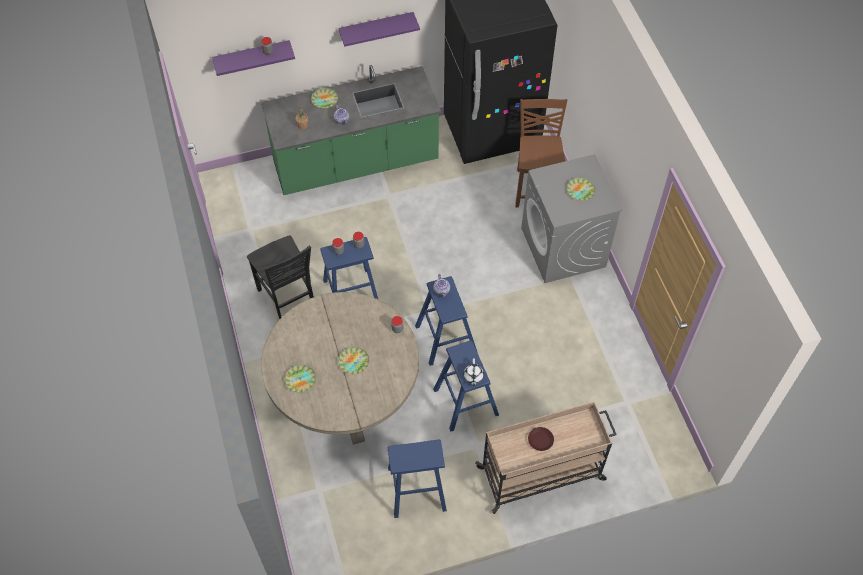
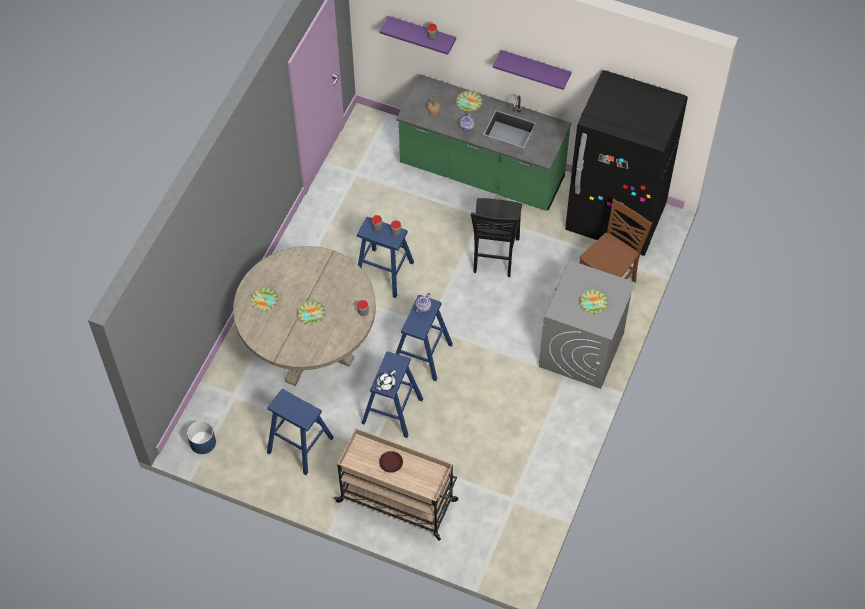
camera: 40 degrees right, 0 degrees up
(288, 300) = (334, 245): black chair -> black chair (494, 256)
(329, 552) = (202, 442): none -> blue planter

